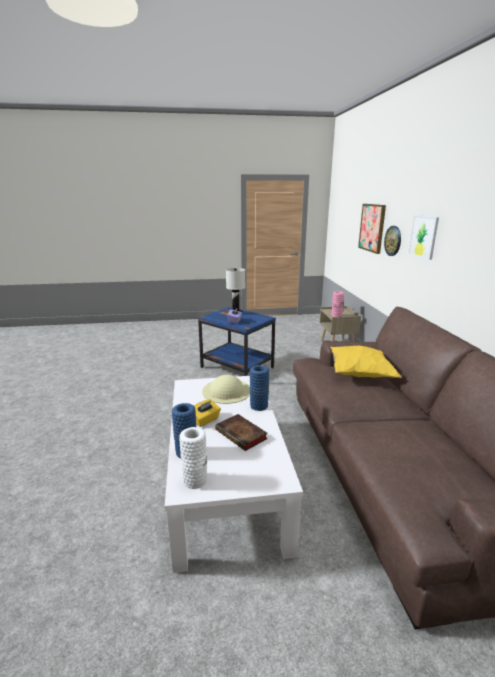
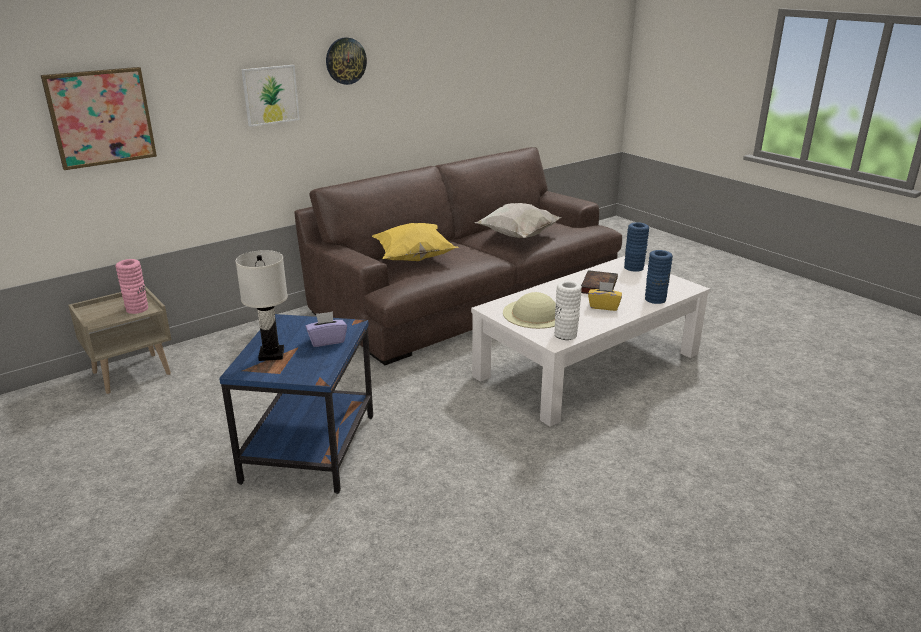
camera: 120 degrees left, 5 degrees up
(195, 480) = (674, 286): white vase -> white vase (565, 334)
(259, 406) = (542, 291): blue vase -> blue vase (634, 268)
(393, 241) = (192, 121): wall clock -> wall clock (345, 61)
(394, 434) = (517, 237): none -> white pillow

